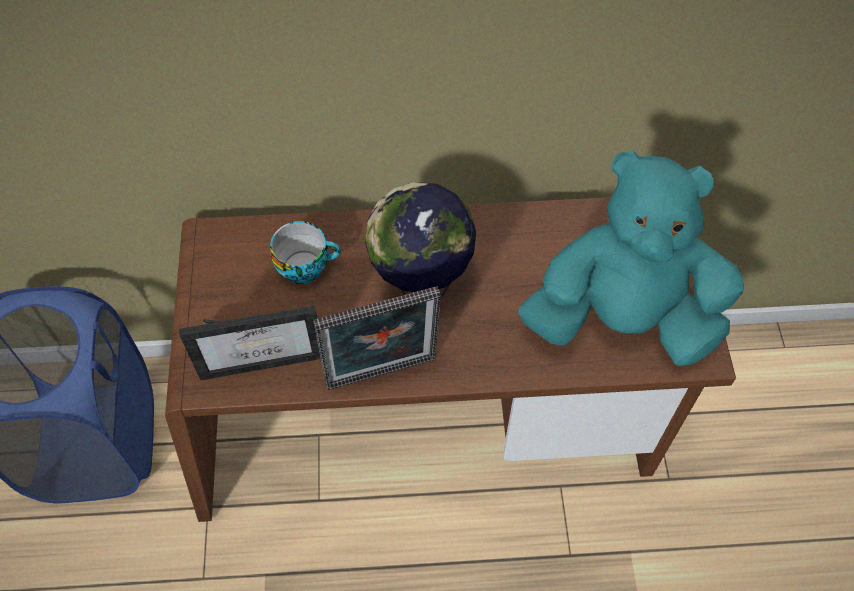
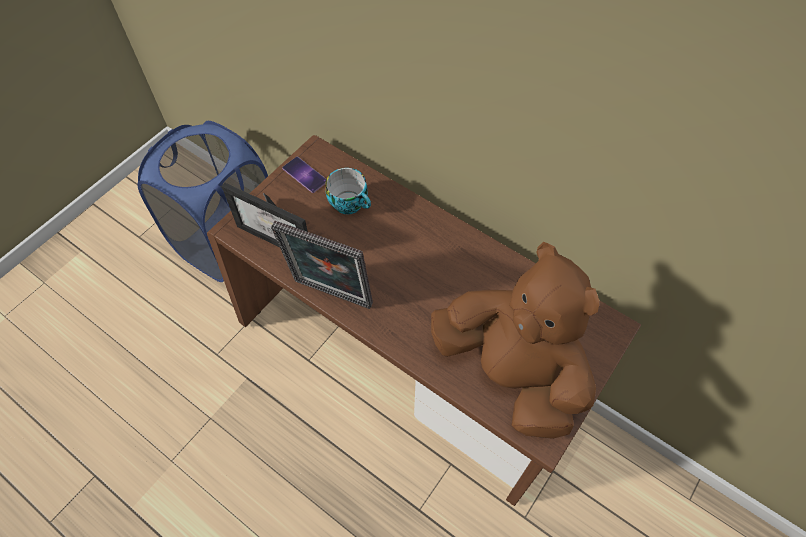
camera: 40 degrees right, 0 degrees up
(222, 270) = (305, 175): none -> phone
(420, 283) = (405, 258): globe -> none
(622, 320) = (510, 373): turquoise plush toy -> brown plush toy

